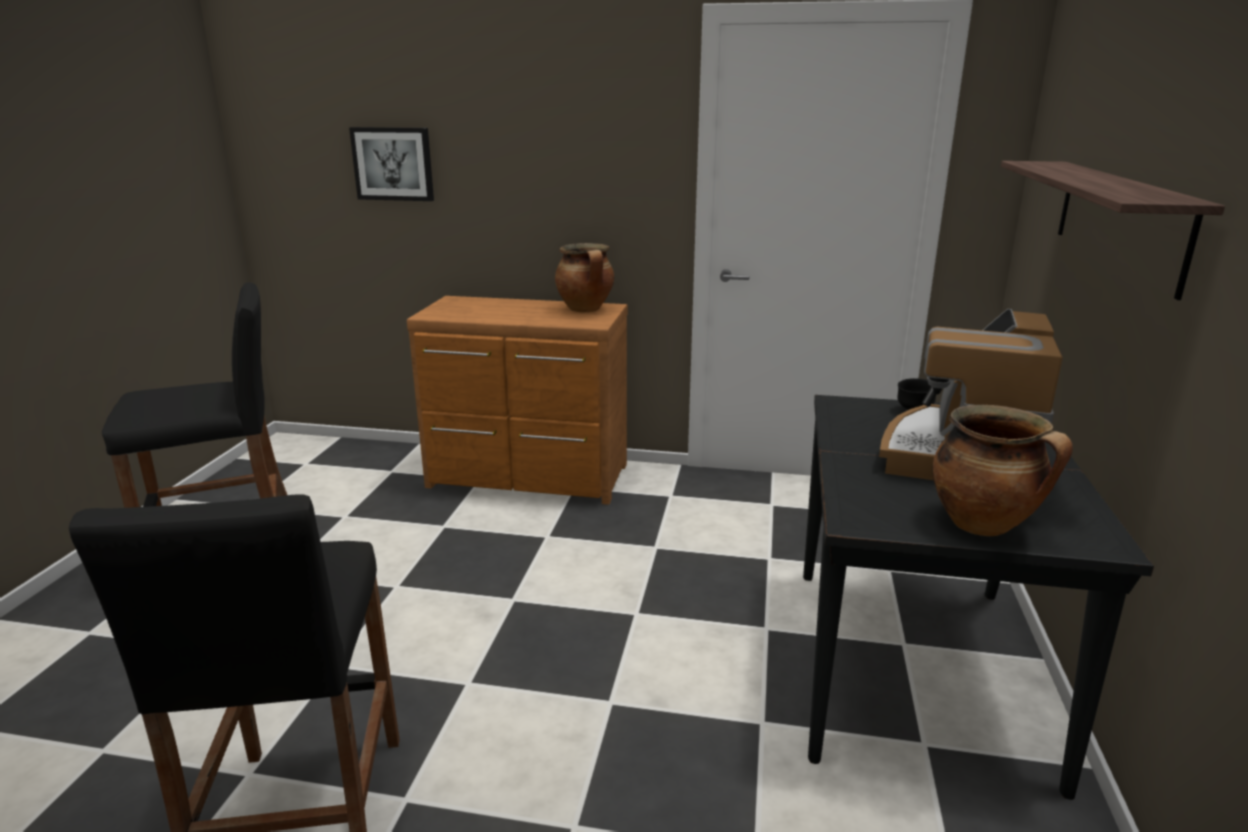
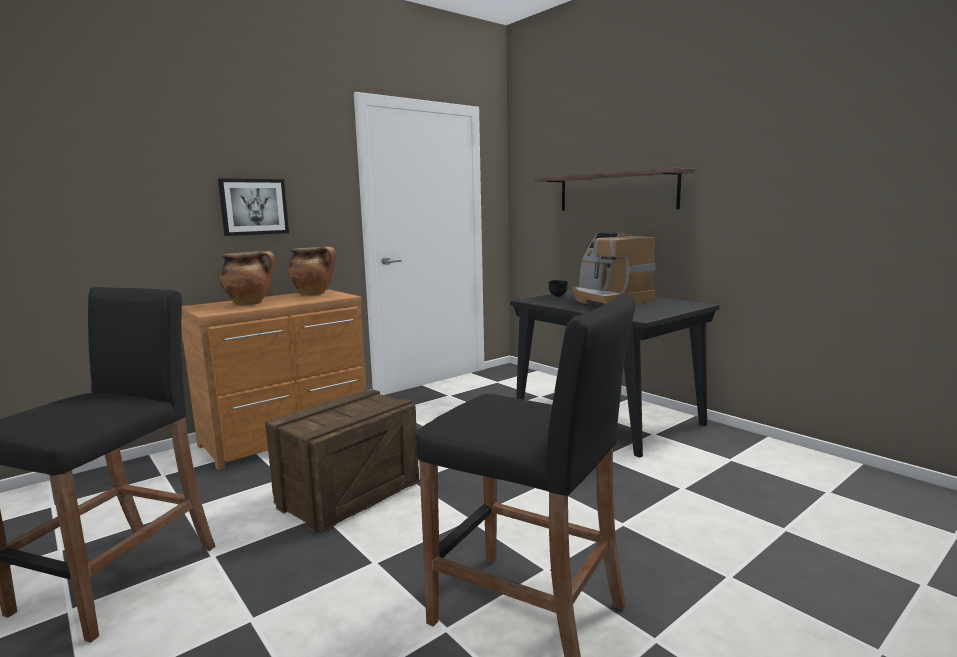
camera: 50 degrees left, 10 degrees down
(393, 164) = (113, 195): picture -> picture (254, 207)
(449, 577) = (349, 493): none -> crate
(984, 525) = (668, 309): cooking pot -> cooking pot (250, 303)

